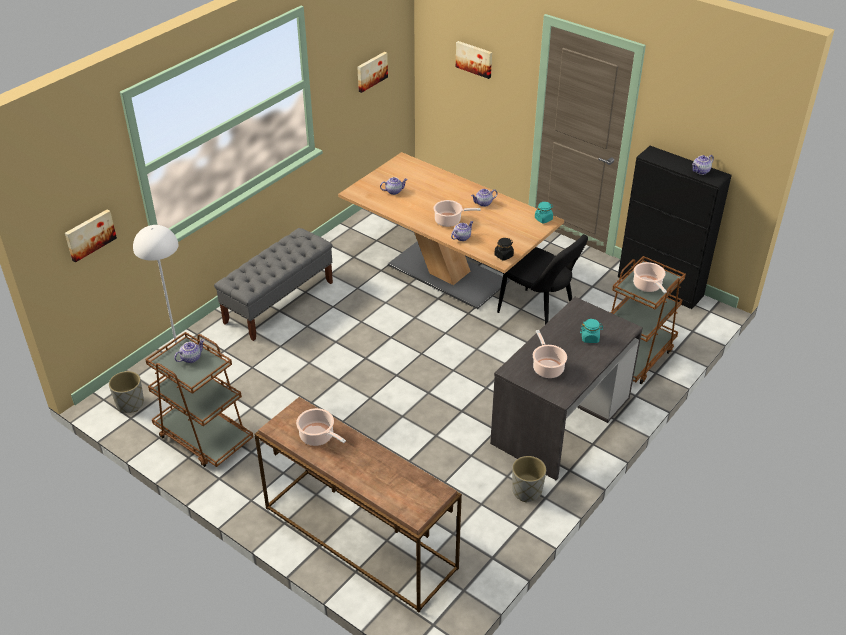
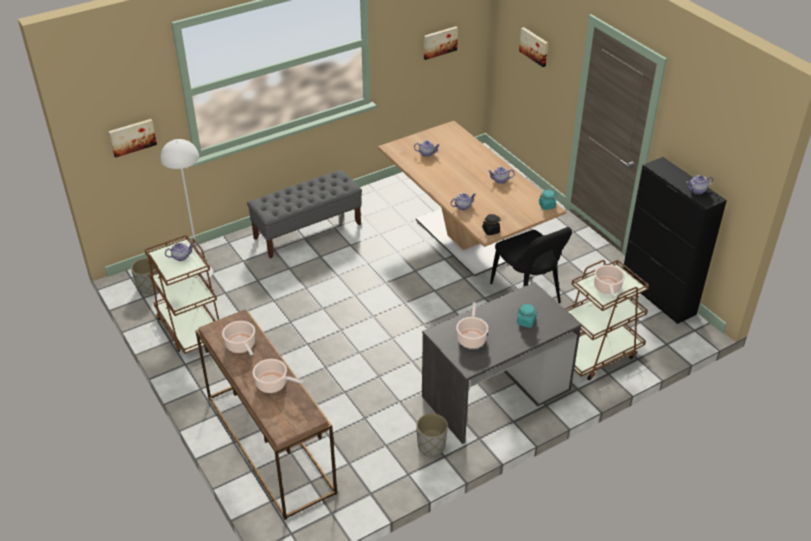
camera: 20 degrees right, 0 degrees up
(449, 221) = (460, 190): cooking pot -> cooking pot (273, 384)

